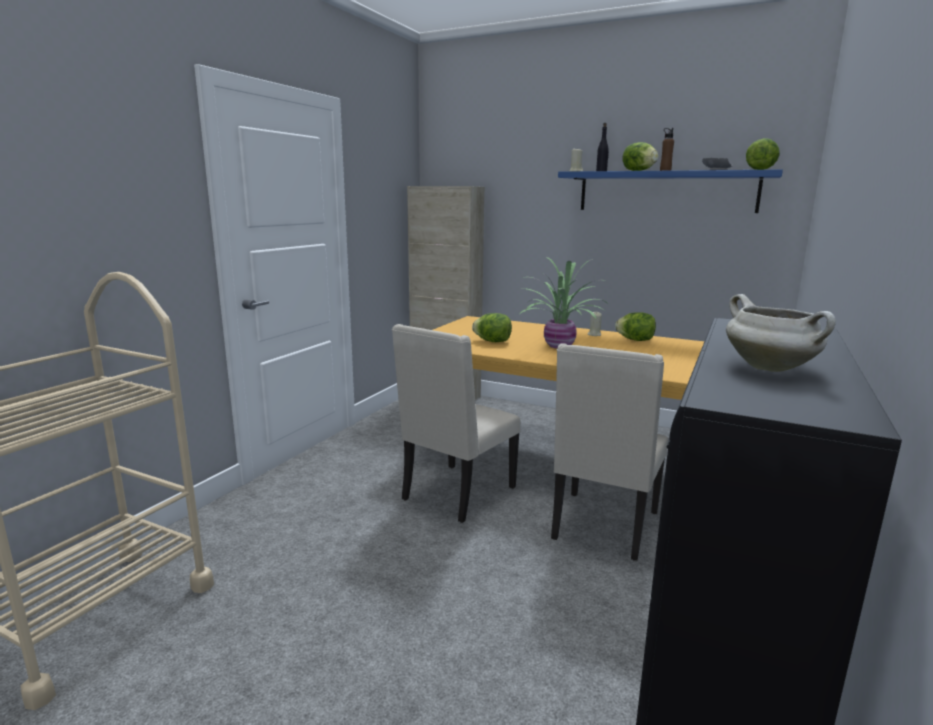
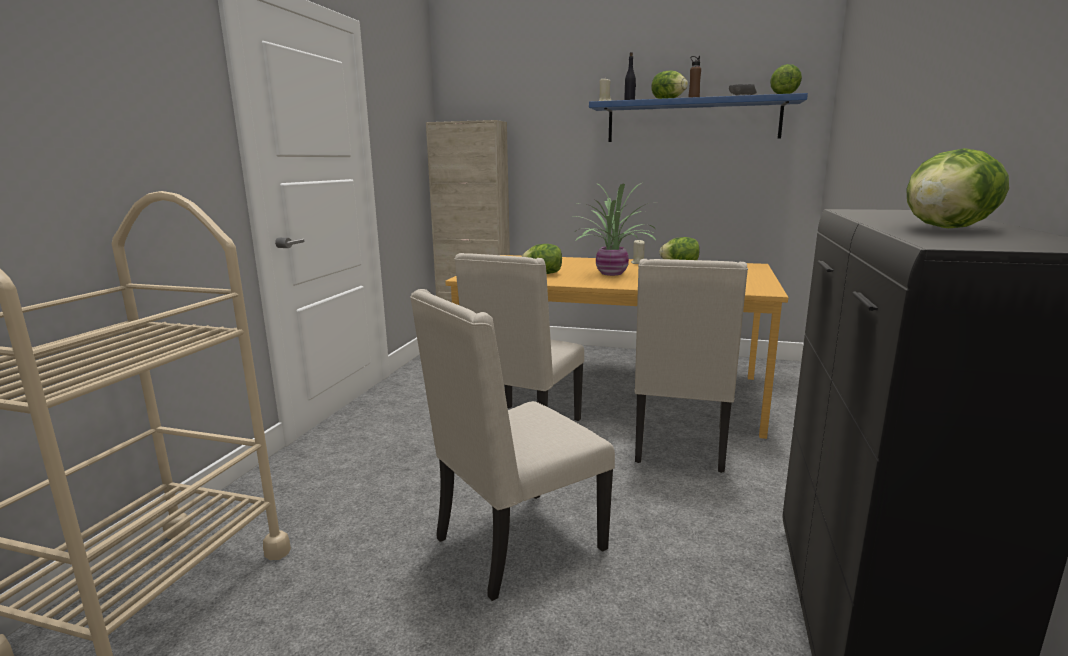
camera: 10 degrees left, 0 degrees up
(407, 608) = (515, 545): none -> beige chair
(771, 368) = (947, 228): white cooking pot -> lettuce

